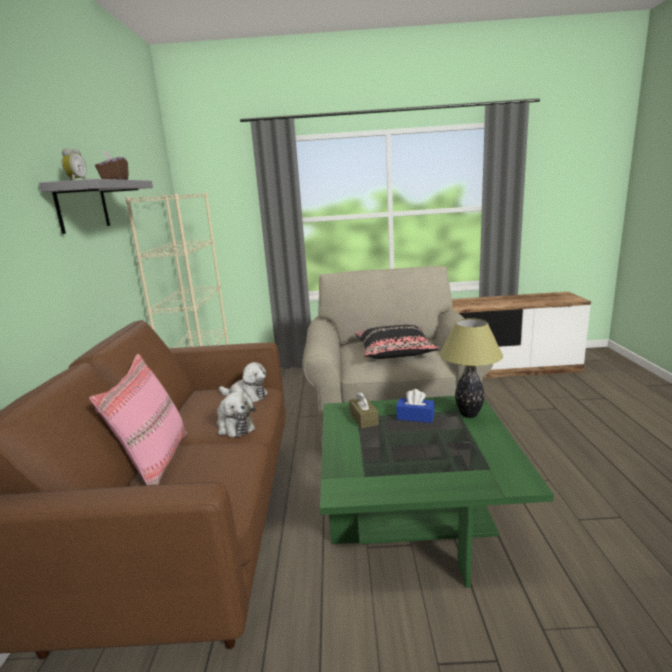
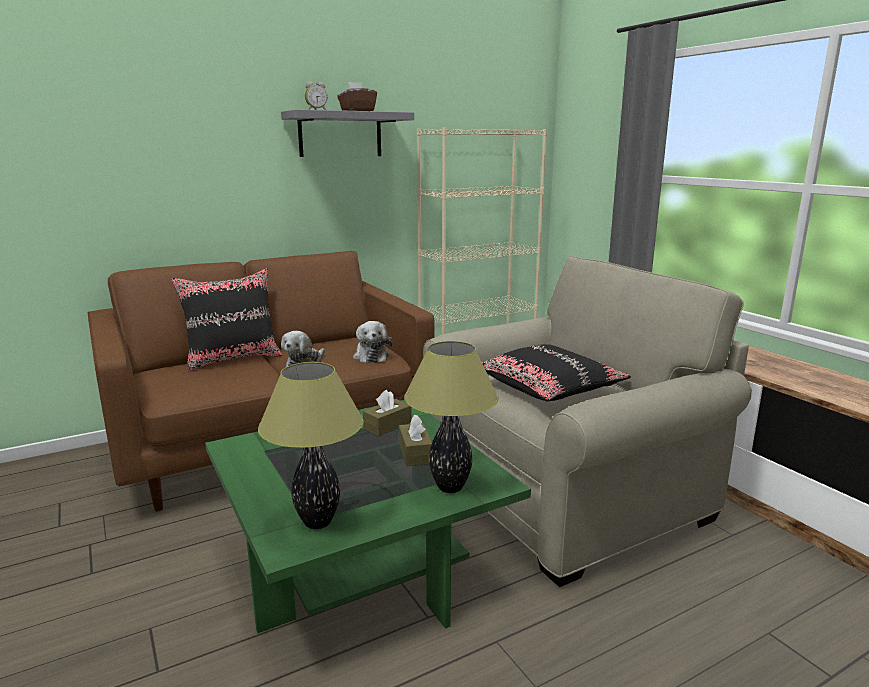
camera: 60 degrees right, 0 degrees up
(155, 461) = (233, 359): pink pillow -> black pillow
(415, 417) = (415, 453): blue tissue box -> brown tissue box
(494, 466) = (318, 523): none -> table lamp

